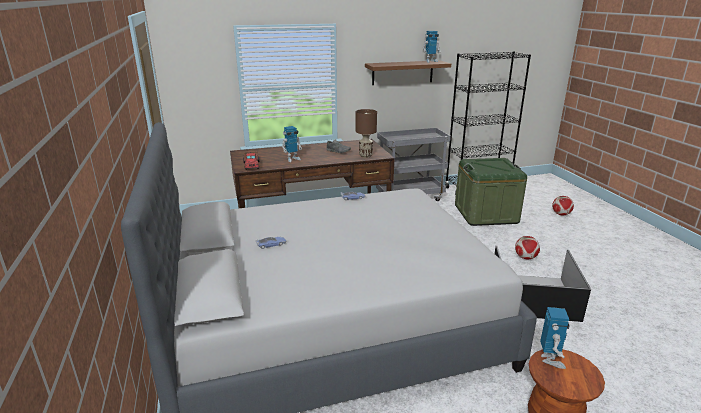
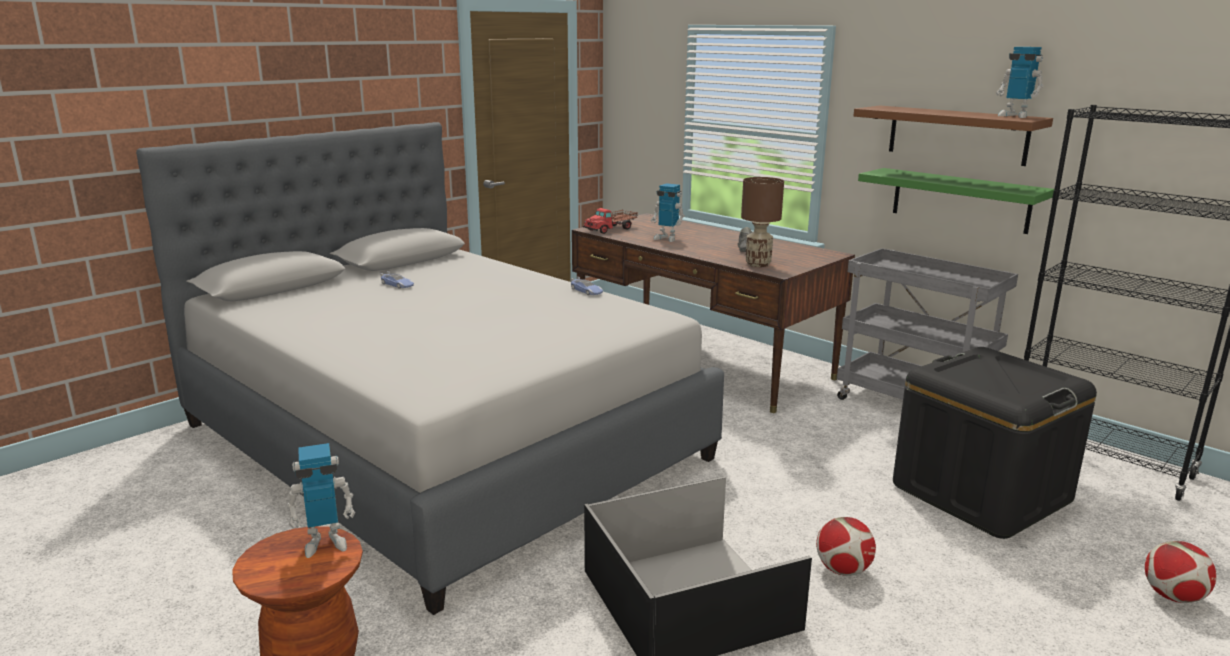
camera: 60 degrees right, 5 degrees down
(406, 102) = (960, 200): none -> green shelf
(486, 214) = (981, 493): green storage box -> black storage box

